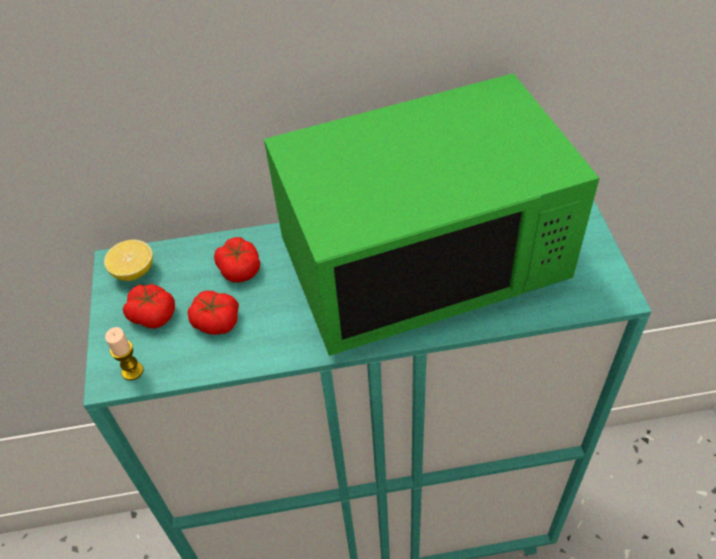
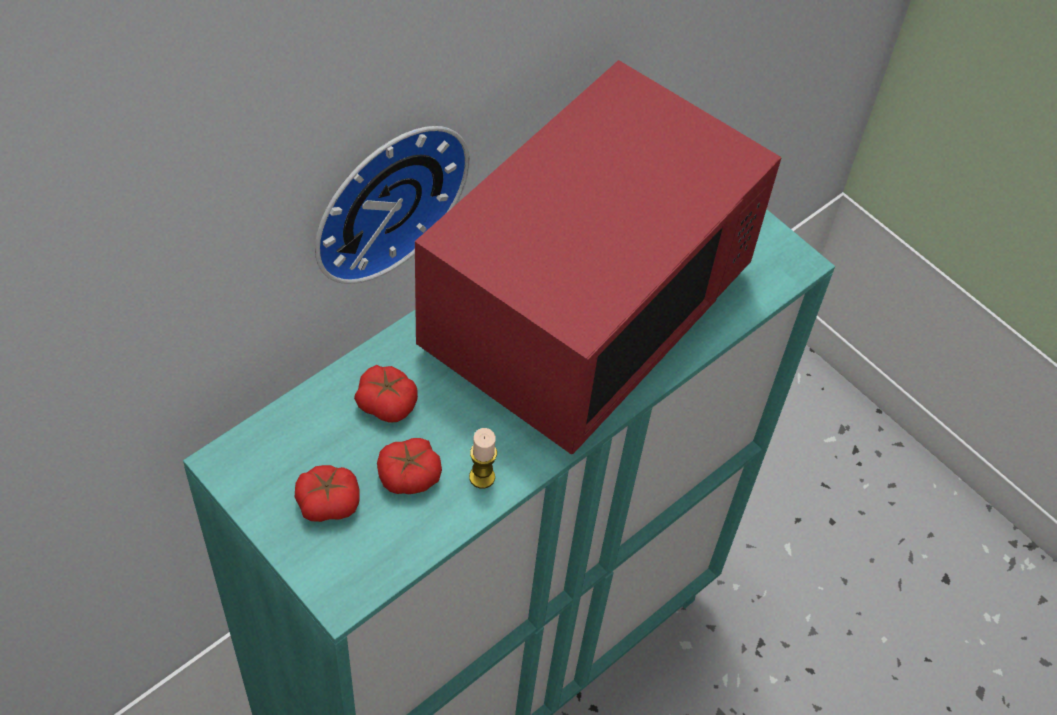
camera: 40 degrees left, 5 degrees up
(132, 371) = (360, 575): candle -> candle (482, 477)
(134, 271) = (259, 463): lemon -> none
(273, 107) = (383, 196): none -> wall clock
(422, 264) = (585, 309): green microwave -> red microwave

